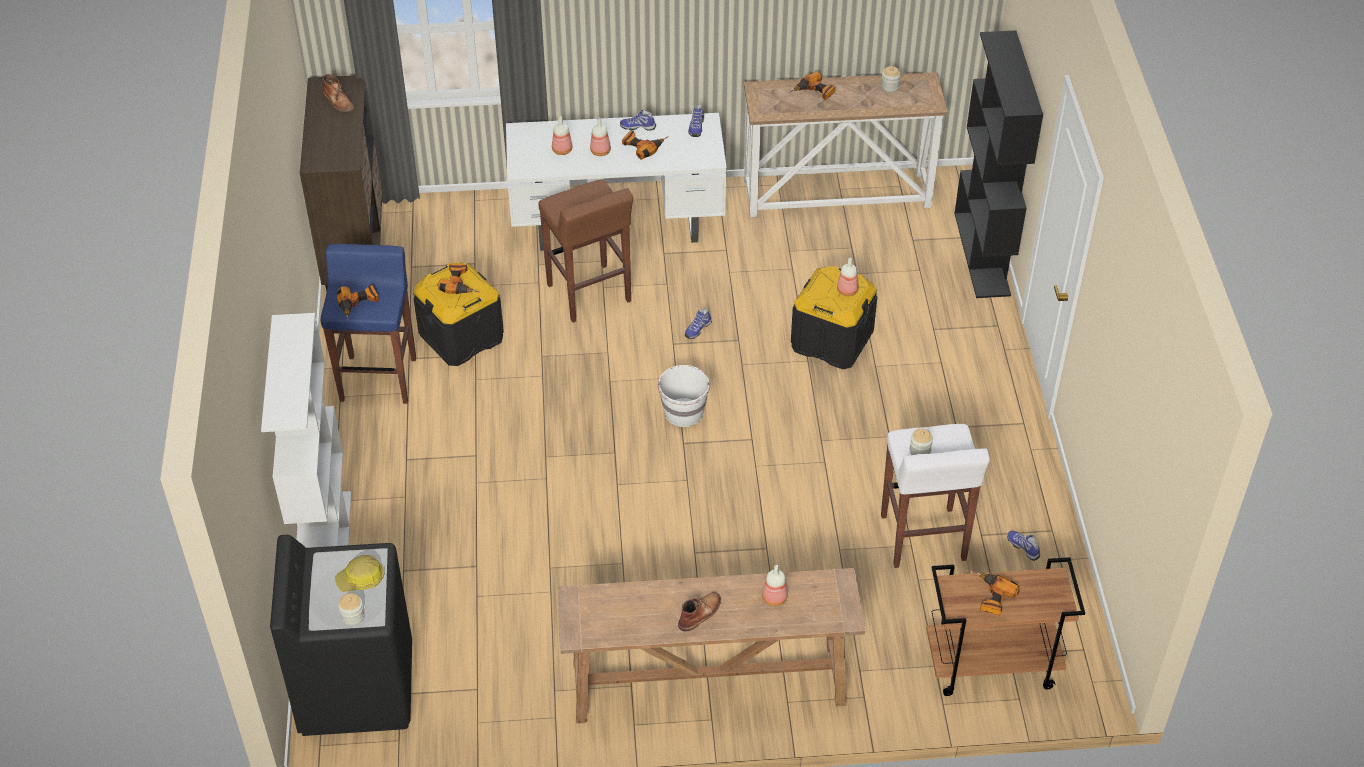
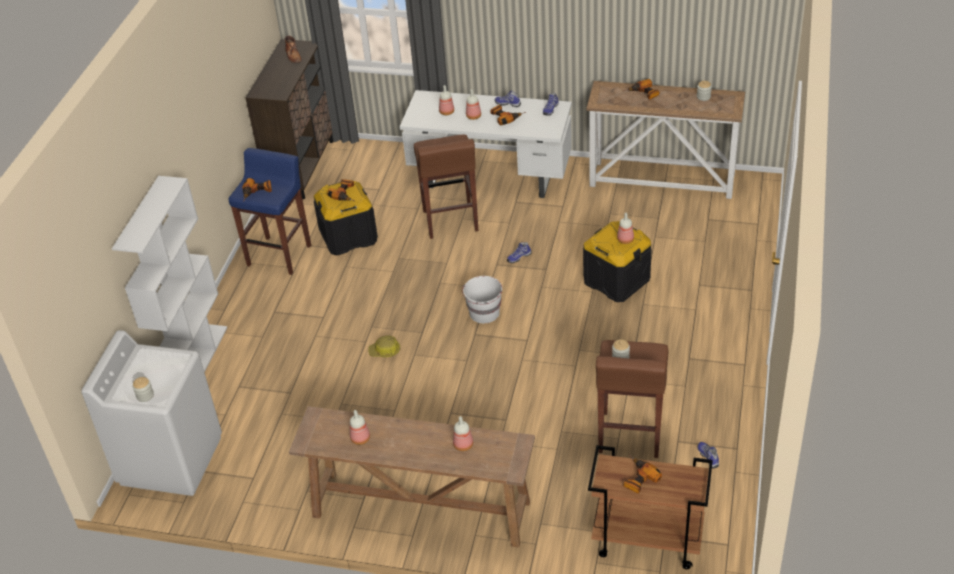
camera: 20 degrees right, 5 degrees down
(356, 687) = (171, 459): black washing machine -> white washing machine
(361, 579) = (163, 371): hard hat -> hard hat (385, 351)
(645, 615) = (361, 438): none -> bottle
(700, 613) = (402, 445): brown boot -> none
(923, 539) = (630, 435): white stool -> brown stool
(982, 254) = (759, 237): black bookcase -> none

